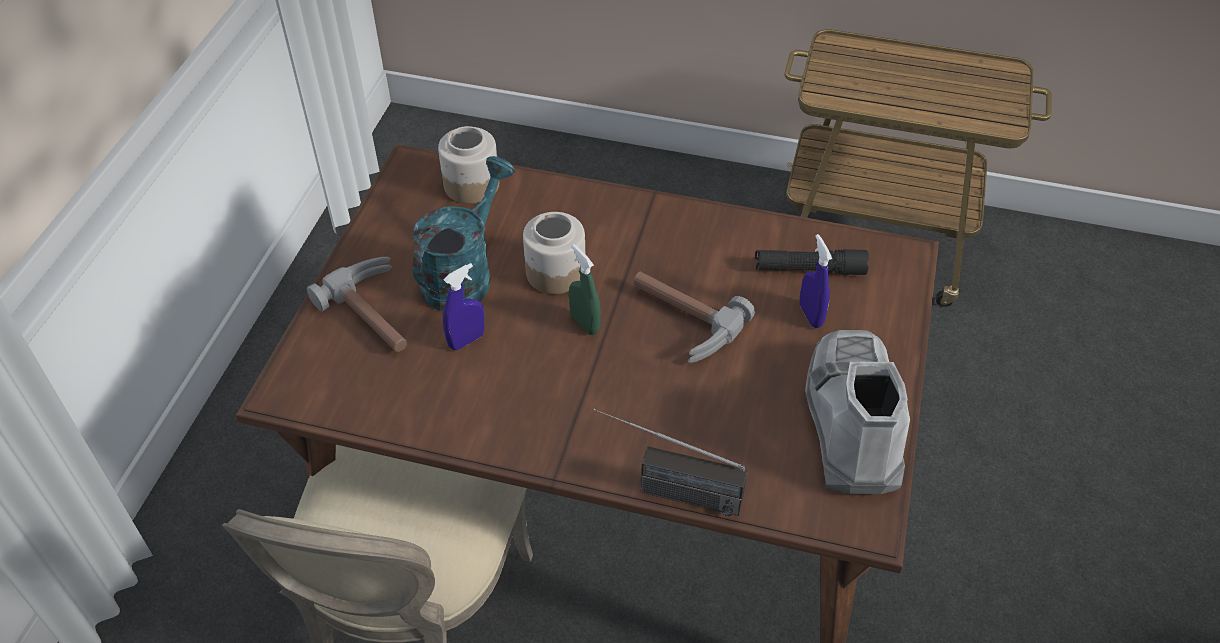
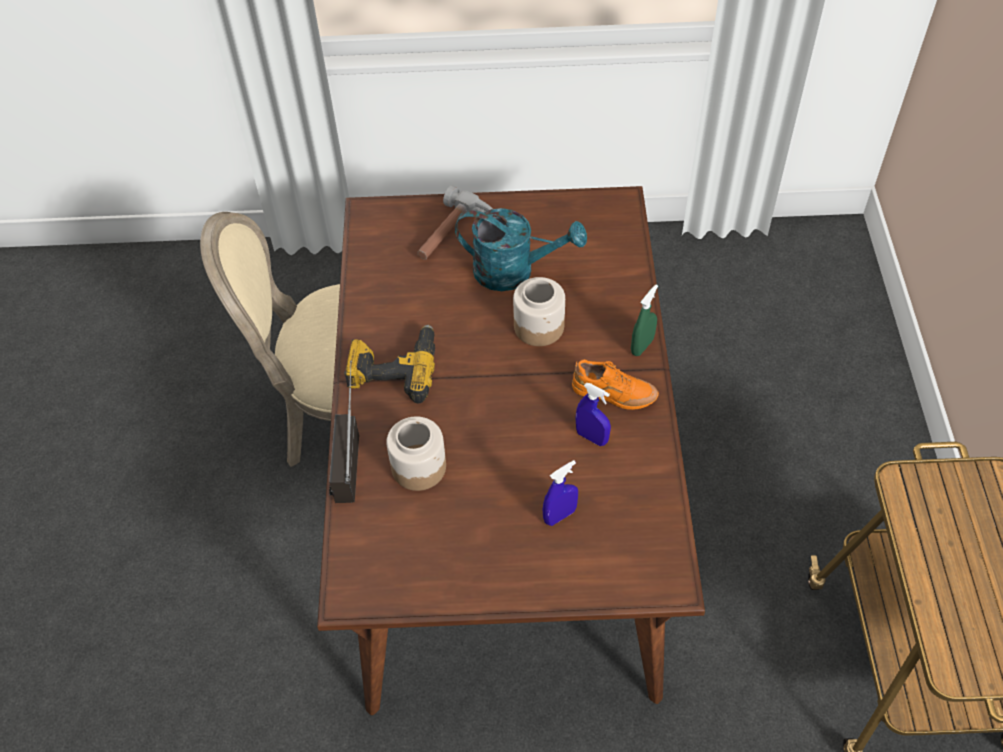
camera: 75 degrees right, 5 degrees up
(466, 340) = (449, 294): blue spray bottle -> blue spray bottle (591, 437)
(471, 185) = (614, 245): jar -> jar (419, 466)
(558, 417) = (394, 368): none -> power drill
(584, 323) = (491, 360): green spray bottle -> green spray bottle (642, 346)
(675, 237) = (614, 396): none -> orange shoe
(679, 322) = (516, 421): hammer -> none
(809, 269) = (616, 505): black flashlight -> none
(852, 421) = (450, 566): grey boot -> none

